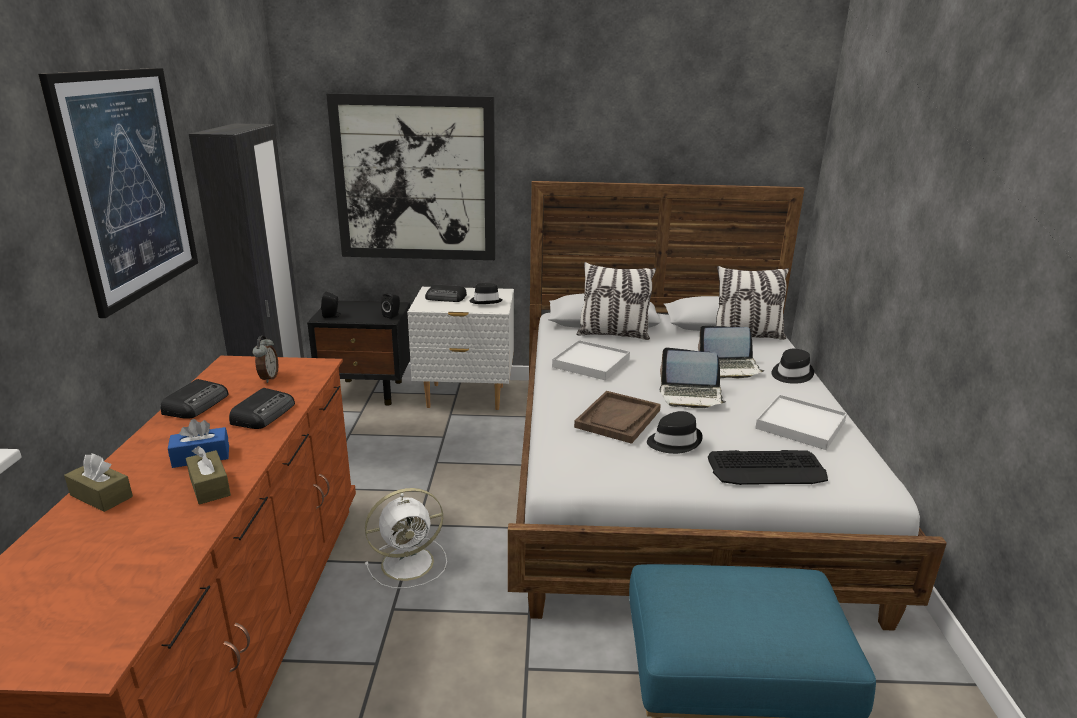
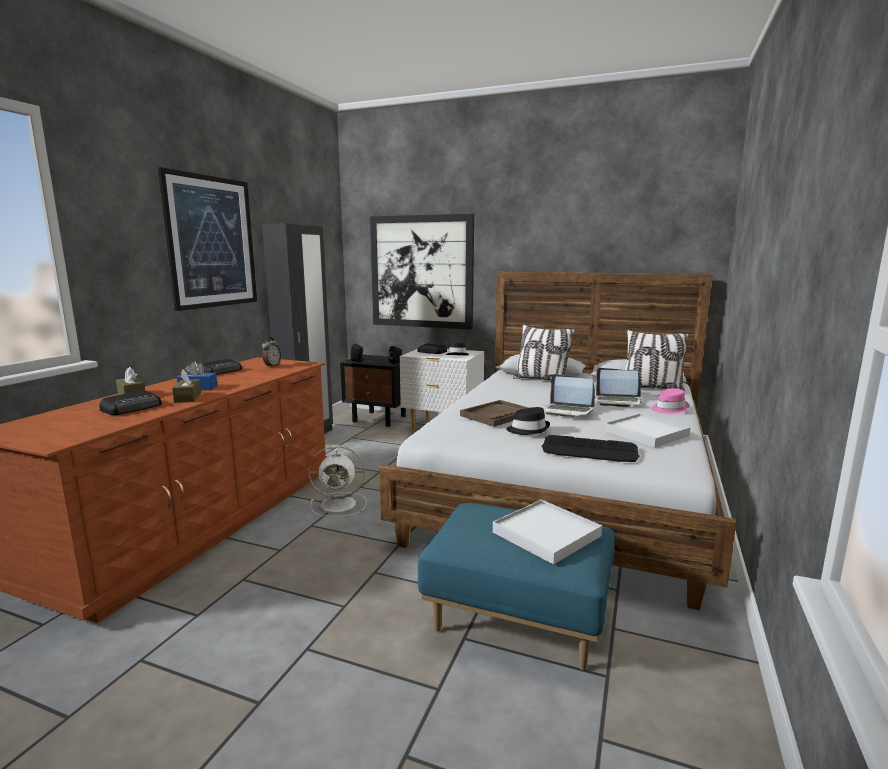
camera: 20 degrees right, 10 degrees down
(264, 413) = (252, 377): radio -> radio (133, 408)
(591, 363) = (508, 390): white tray -> white tray (546, 534)
(791, 374) = (668, 409): black hat -> pink hat

